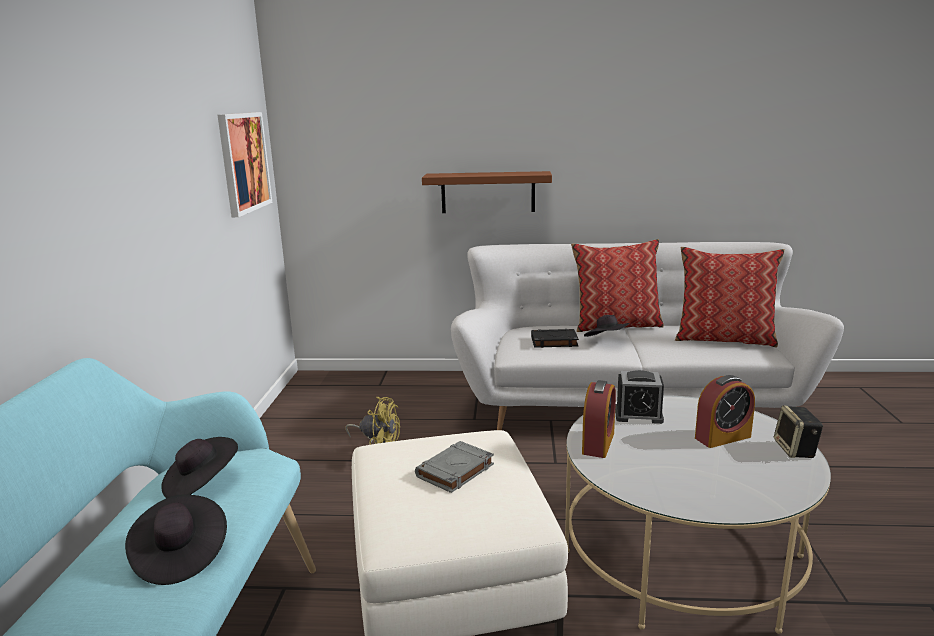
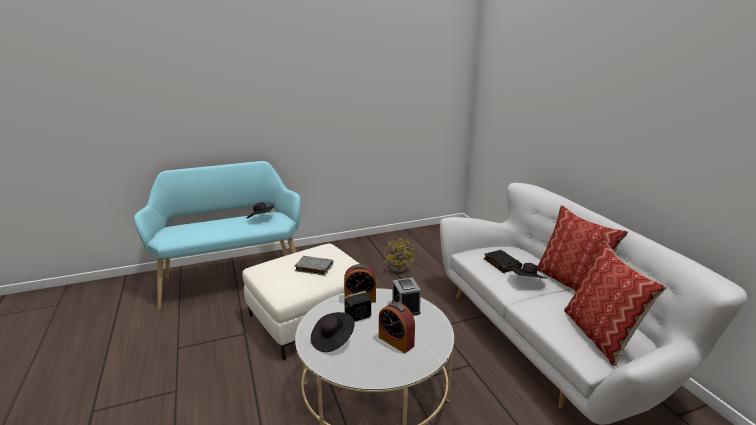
camera: 65 degrees right, 5 degrees up
(180, 556) = (218, 230): black hat -> black hat (332, 340)
(243, 162) = (430, 96): picture -> none
(488, 192) = (555, 149): brown shelf -> none
(796, 450) = (397, 373): speaker -> speaker (357, 317)

